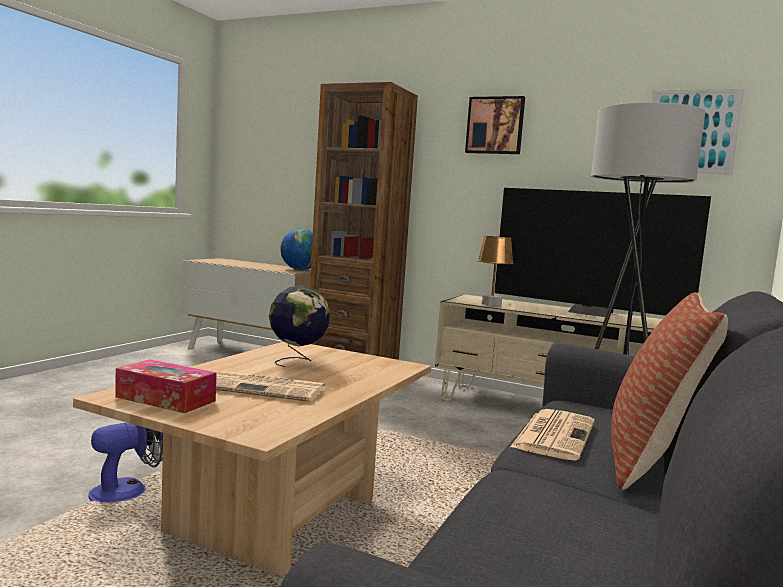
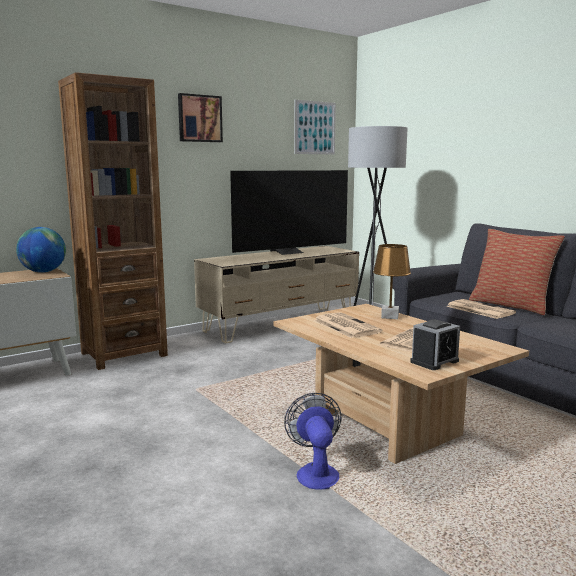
camera: 60 degrees left, 5 degrees up
(165, 399) = (434, 361): tissue box -> alarm clock
(297, 361) = (345, 326): globe -> newspaper
(491, 305) = (247, 261): brown table lamp -> brown table lamp (390, 316)

